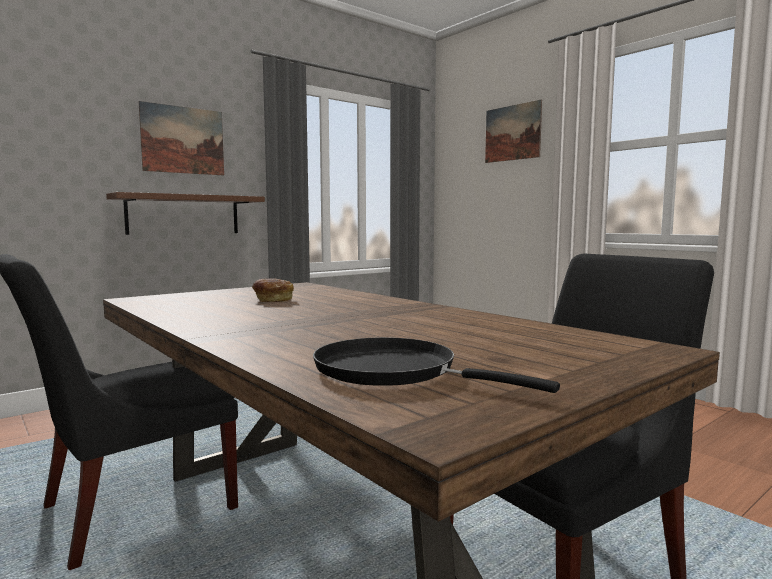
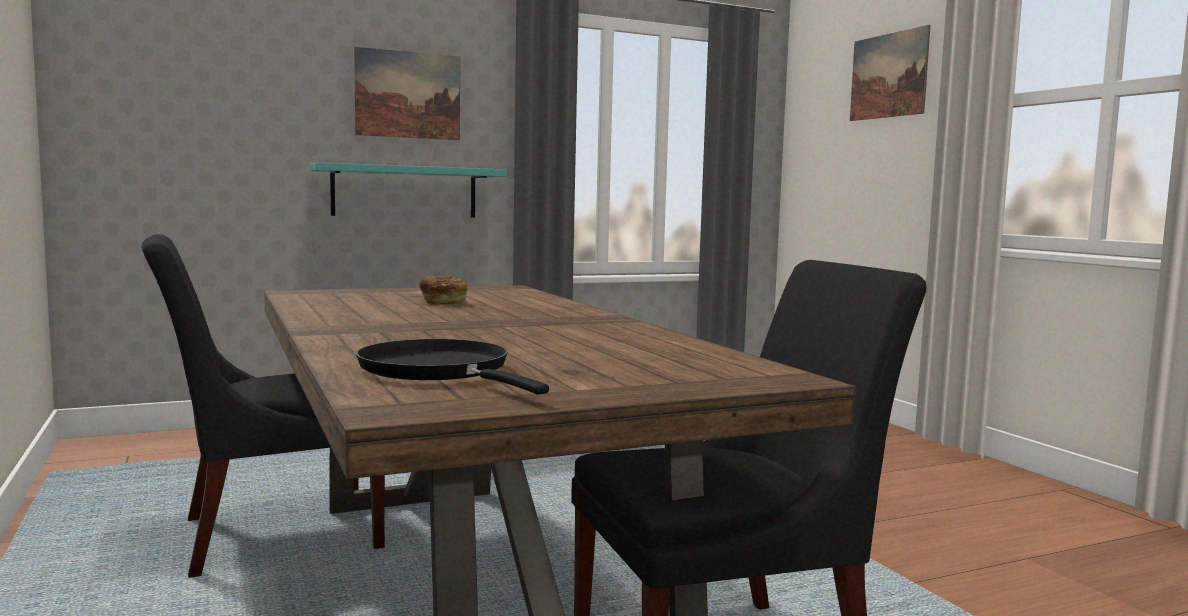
camera: 15 degrees right, 0 degrees up
(184, 214) = (405, 191): brown shelf -> turquoise shelf

